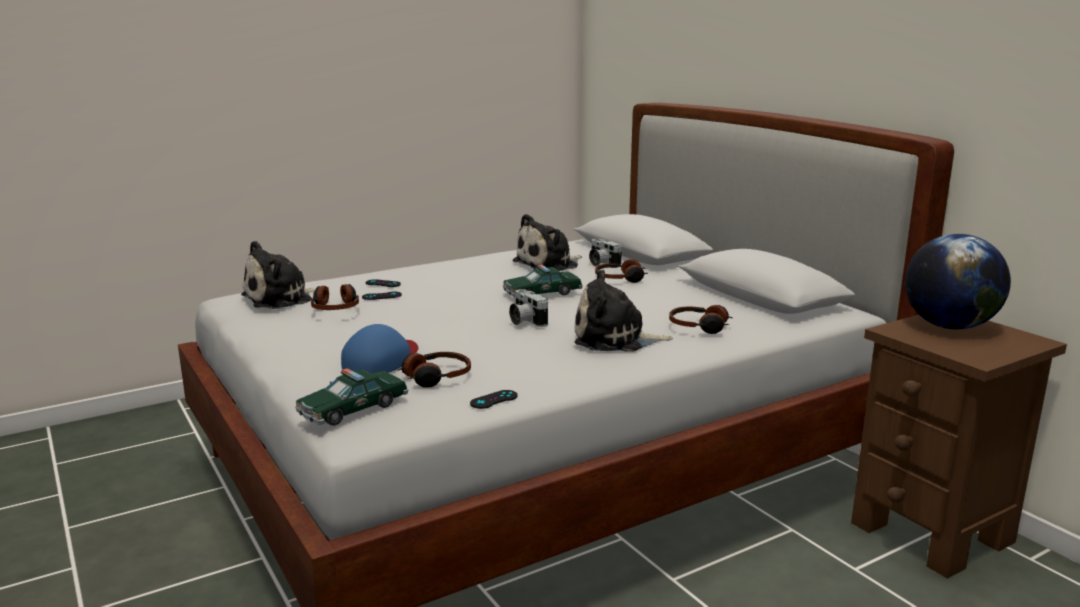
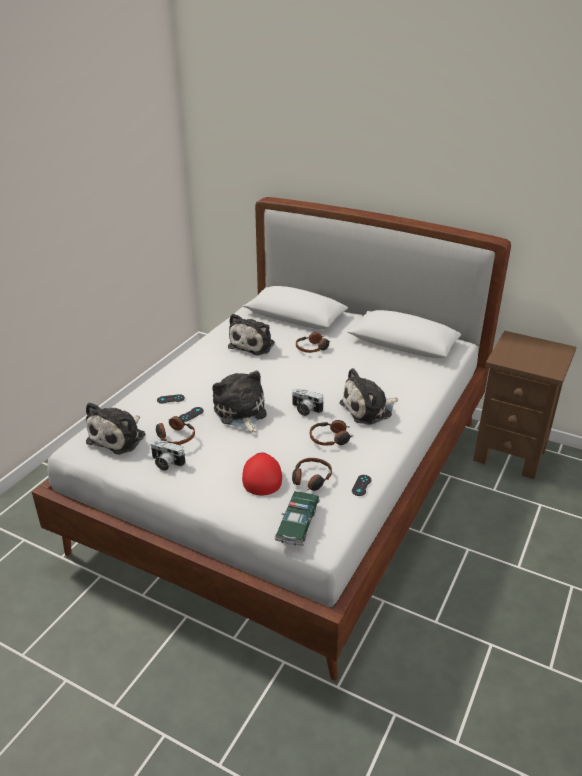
camera: 30 degrees left, 15 degrees up
(381, 359) = (262, 475): blue cap -> red cap
(441, 308) = (240, 413): none -> plush toy
(542, 293) = (285, 378): toy car -> none
(601, 263) = (285, 334): camera -> camera (166, 463)
(699, 327) = (402, 384): headphones -> headphones (330, 438)
(949, 326) = (520, 348): globe -> none

